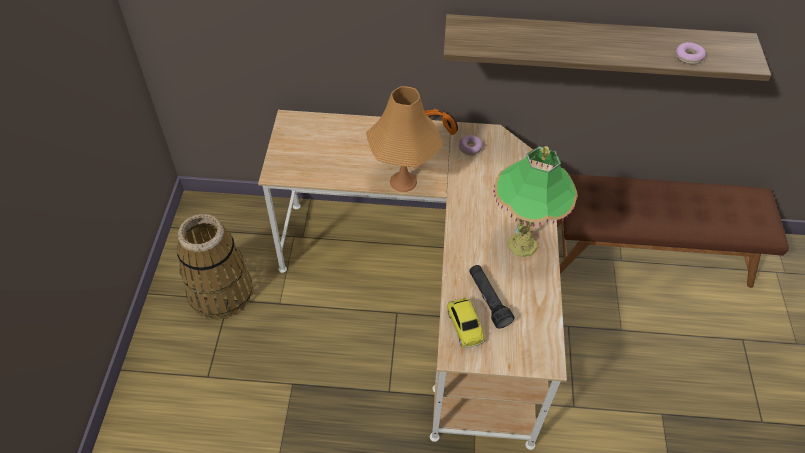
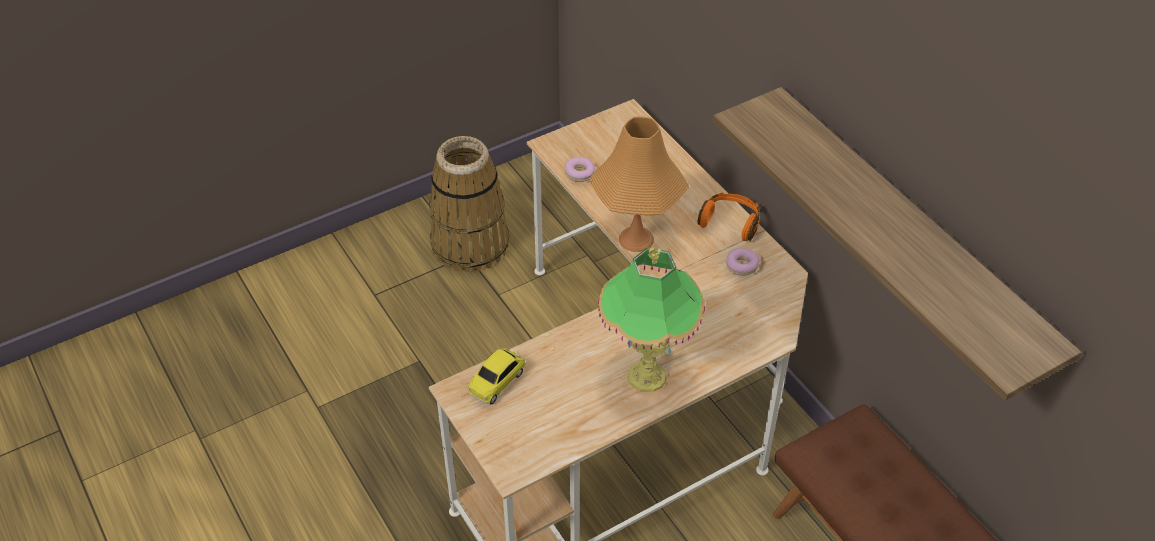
camera: 55 degrees right, 5 degrees down
(488, 300) = (546, 384): black flashlight -> none
(688, 57) = (946, 304): donut -> donut (579, 173)

